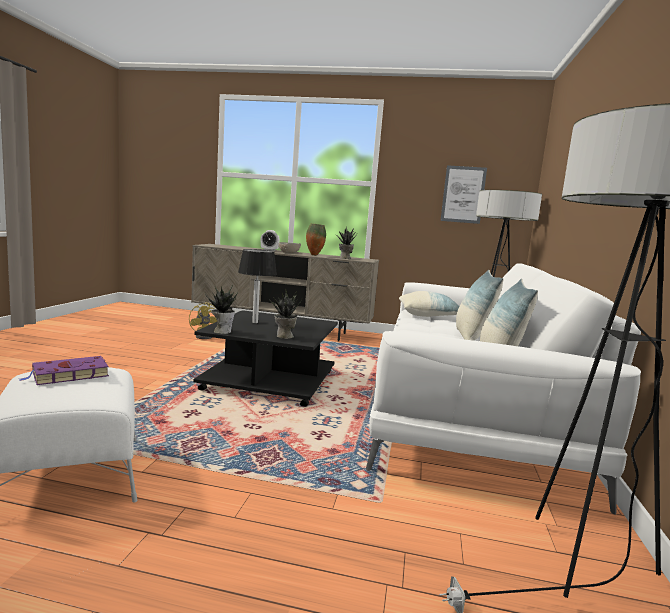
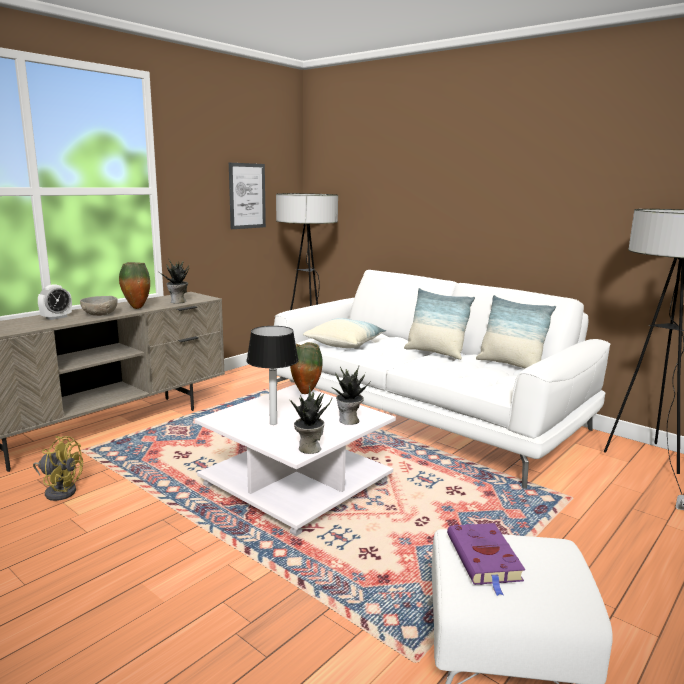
camera: 60 degrees left, 5 degrees up
(270, 381) = (298, 484): black coffee table -> white coffee table
(323, 324) = (305, 392): none -> vase

